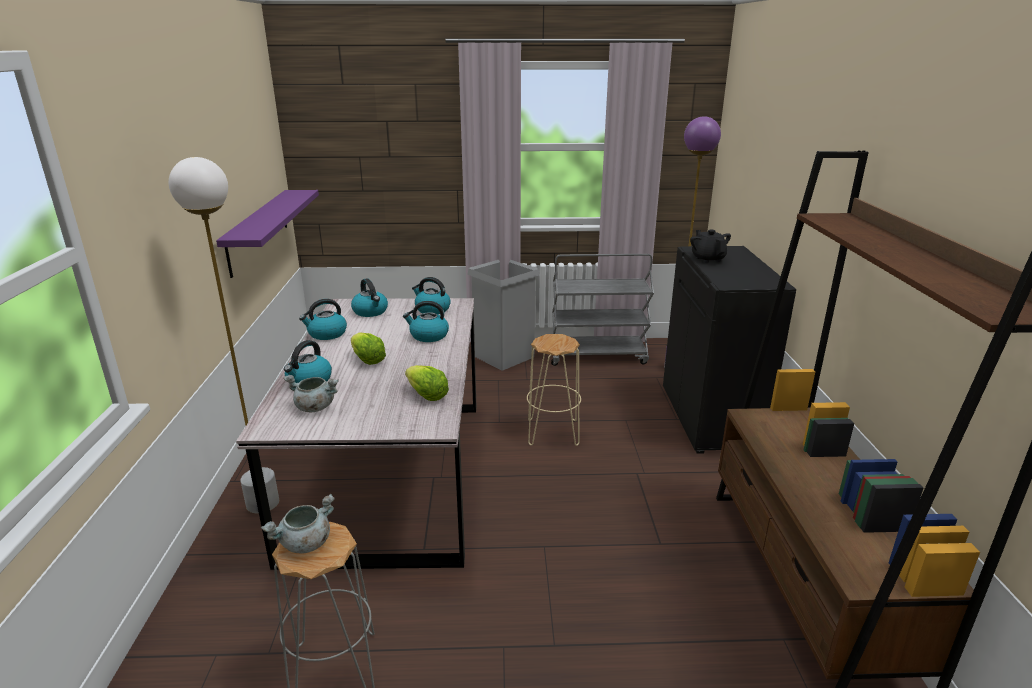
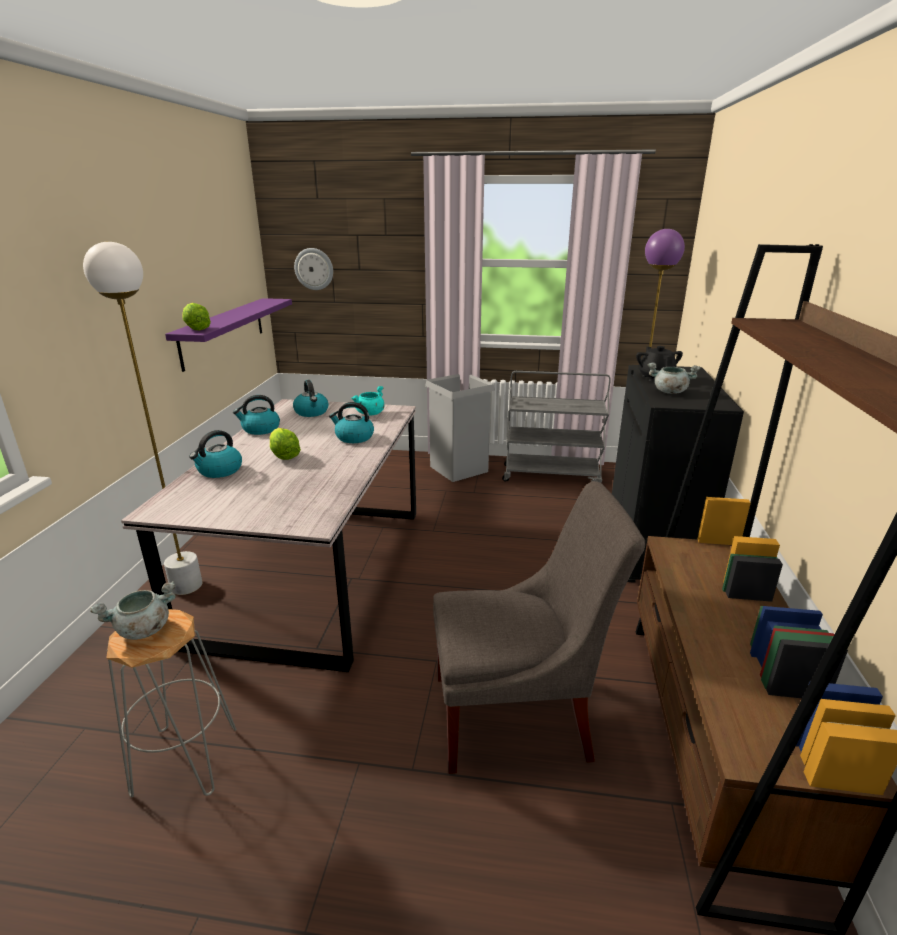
camera: 10 degrees right, 0 degrees up
(314, 407) = (209, 495): grey cooking pot -> grey cooking pot (669, 392)
(340, 157) = (314, 269): none -> wall clock
(427, 396) = (322, 493): lettuce -> lettuce (196, 329)
(432, 309) = (370, 414): kettle -> turquoise cooking pot
(553, 432) = (483, 546): beige stool -> none
(634, 585) = (518, 716): none -> grey chair

